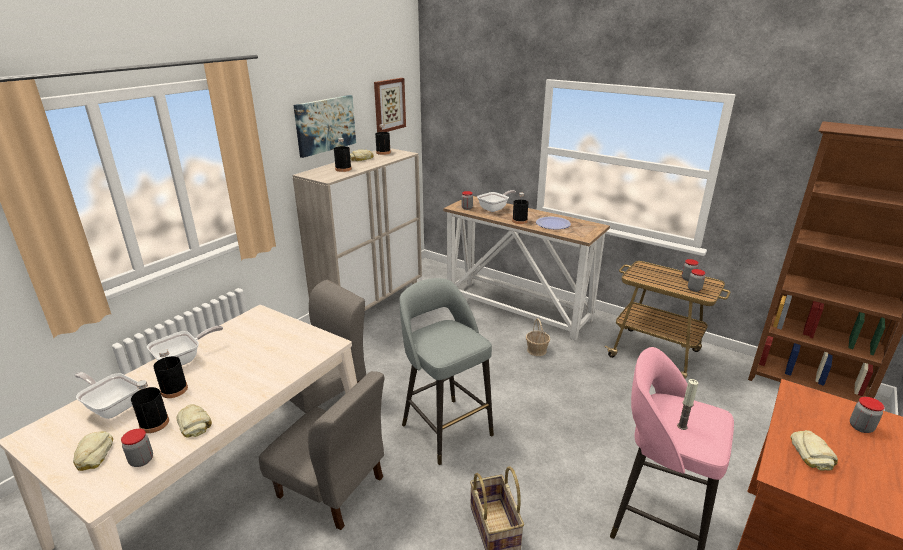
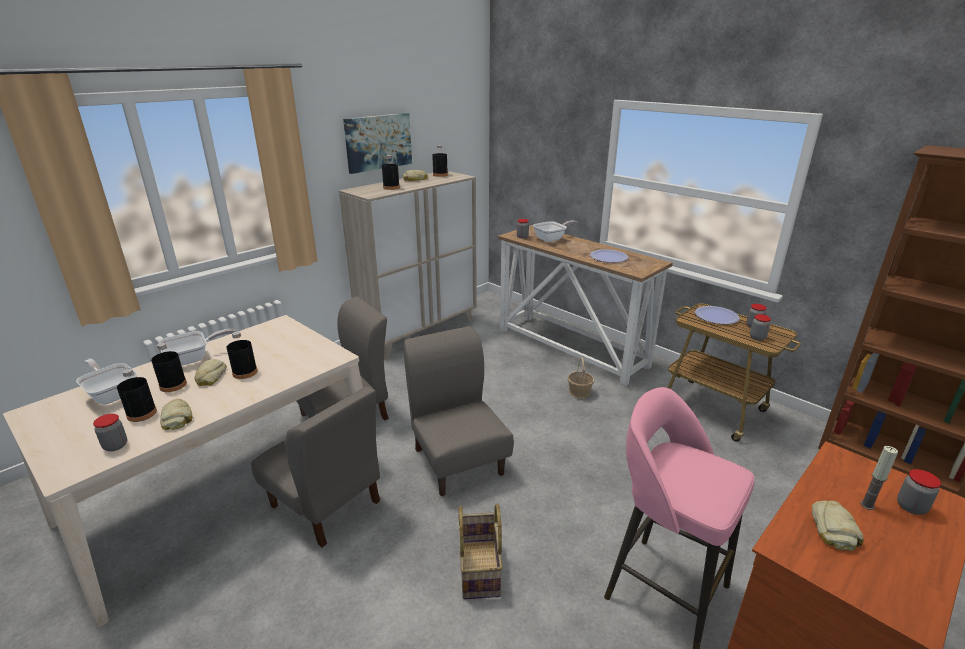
camera: 10 degrees right, 0 degrees up
(93, 455) = (76, 435): bread -> bread (210, 376)
(389, 105) = (452, 126): picture -> none
(445, 428) = (458, 460): grey stool -> grey chair
(519, 221) = (573, 252): black bottle -> black bottle (245, 372)
(655, 272) = (716, 316): none -> plate
(682, 426) = (685, 480): candle -> candle (867, 505)

